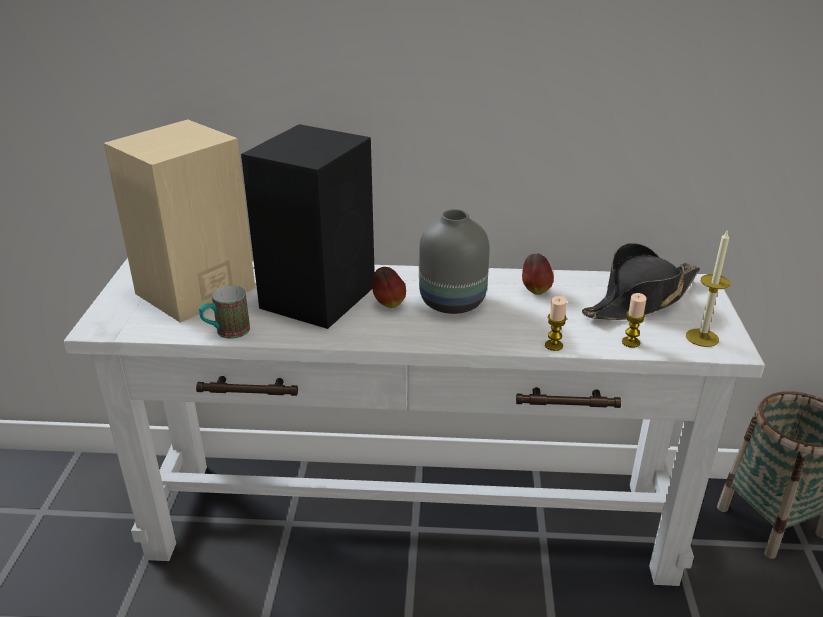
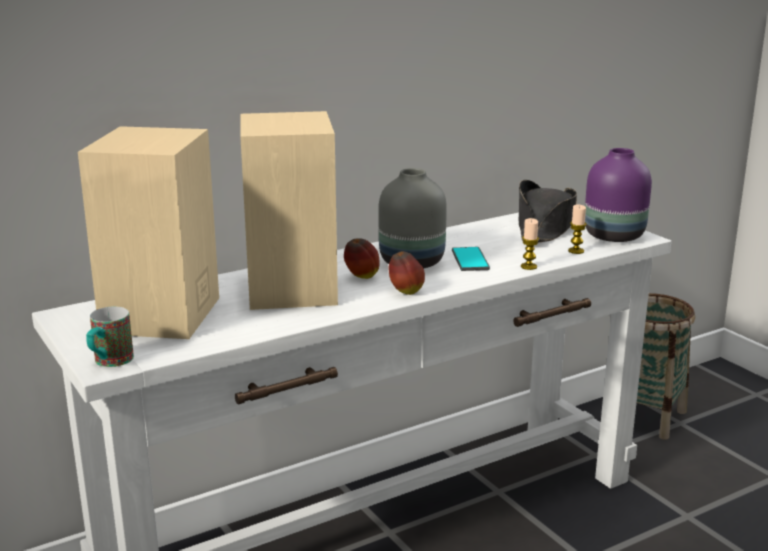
camera: 35 degrees left, 10 degrees down
(226, 332) = (249, 332): mug -> mug (109, 362)
(320, 296) = (291, 287): black speaker -> beige speaker
(509, 317) = (470, 260): none -> phone
(535, 291) = (463, 240): apple -> apple (405, 292)
(702, 337) = (615, 236): candle -> purple vase

